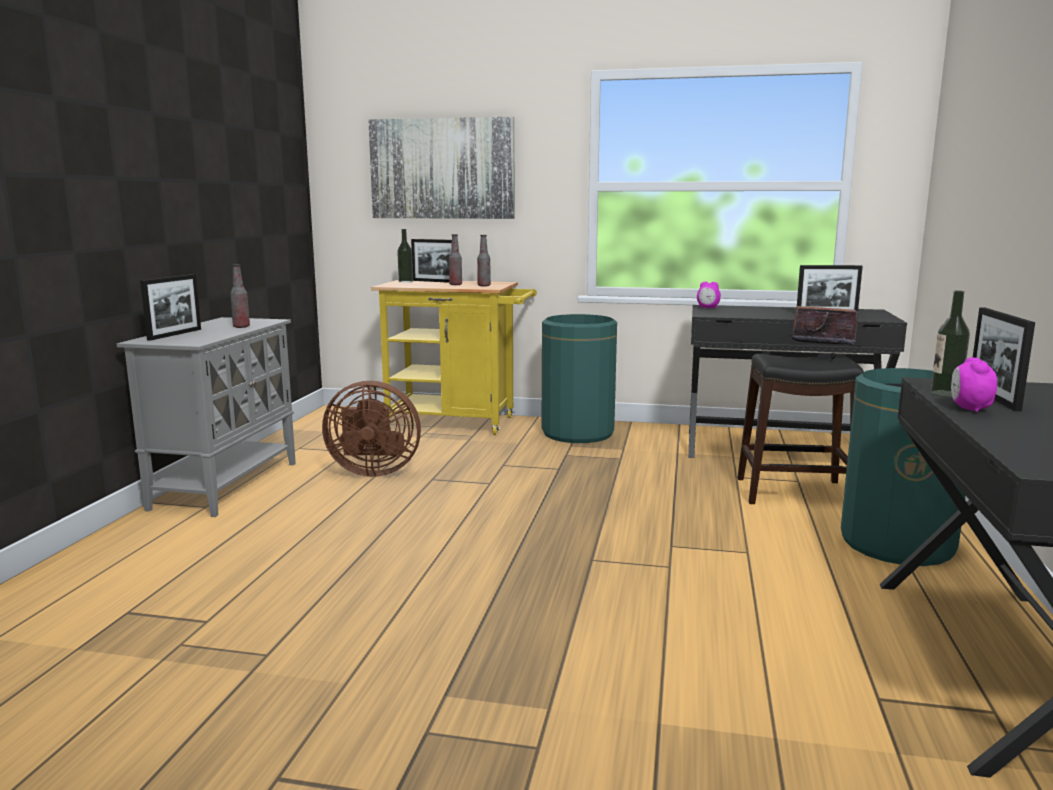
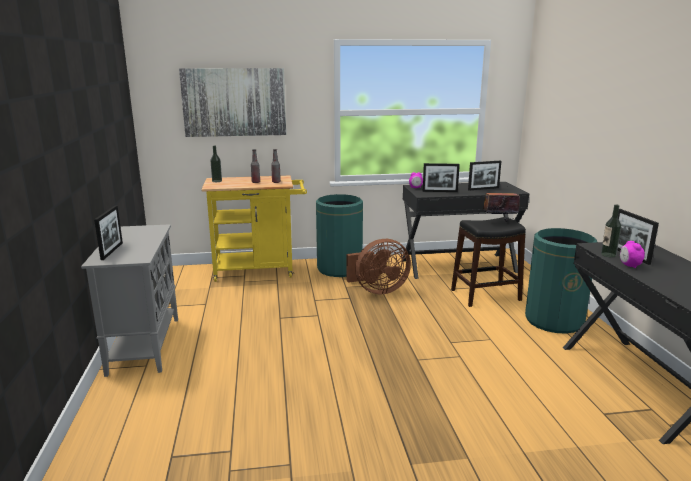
camera: 20 degrees left, 5 degrees up
(241, 327) = (148, 237): bottle -> none
(373, 471) = (236, 317): brown fan -> brown fan (377, 290)
(435, 281) = (236, 179): picture frame -> picture frame (440, 191)

